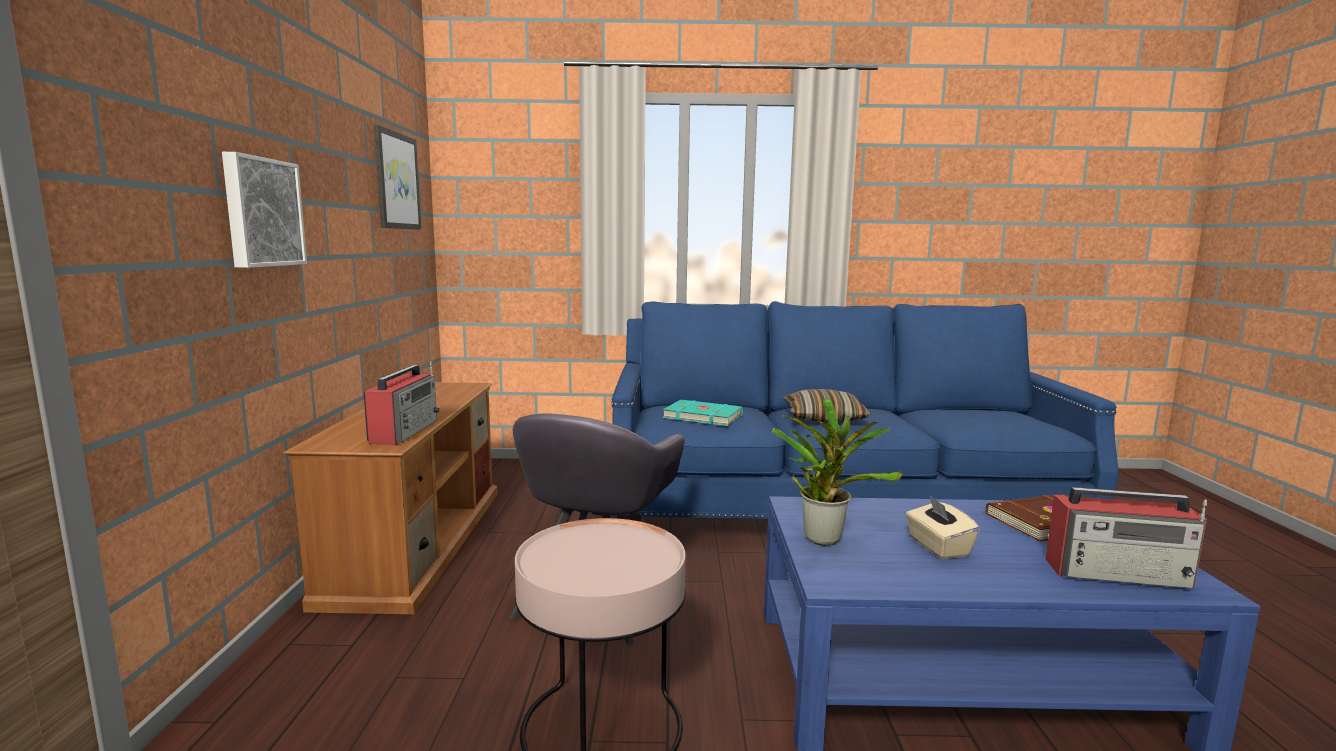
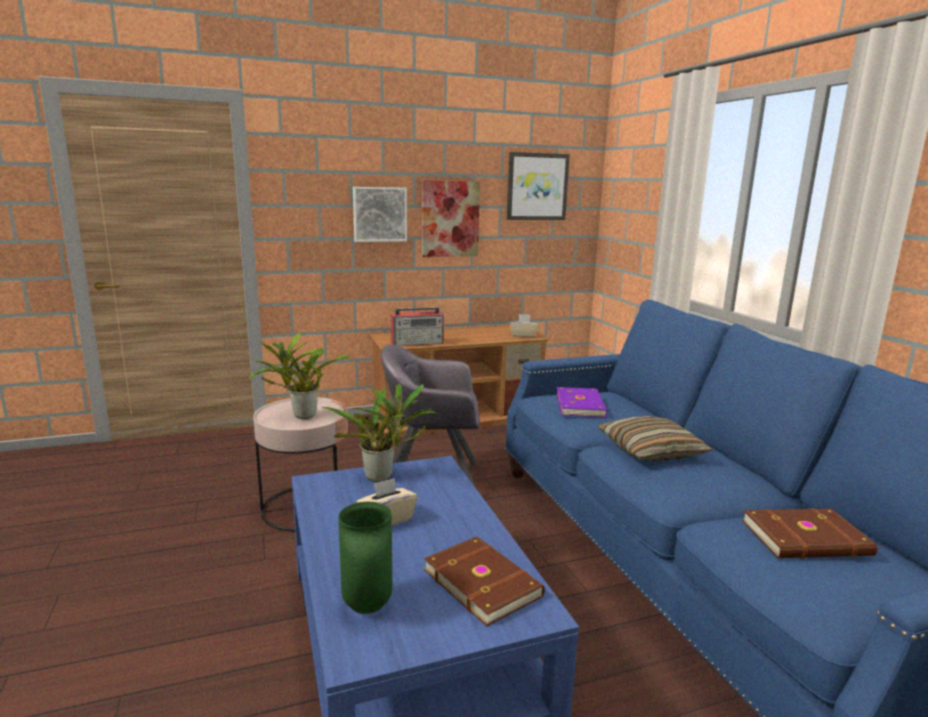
camera: 70 degrees right, 5 degrees up
(335, 225) = (450, 219): none -> picture
(462, 388) = (523, 335): none -> beige tissue box
(612, 555) = (301, 416): none -> potted plant
(703, 416) = (581, 405): turquoise book -> purple book
(978, 415) = (807, 539): none -> brown book
(1119, 574) = (369, 606): radio -> green vase

